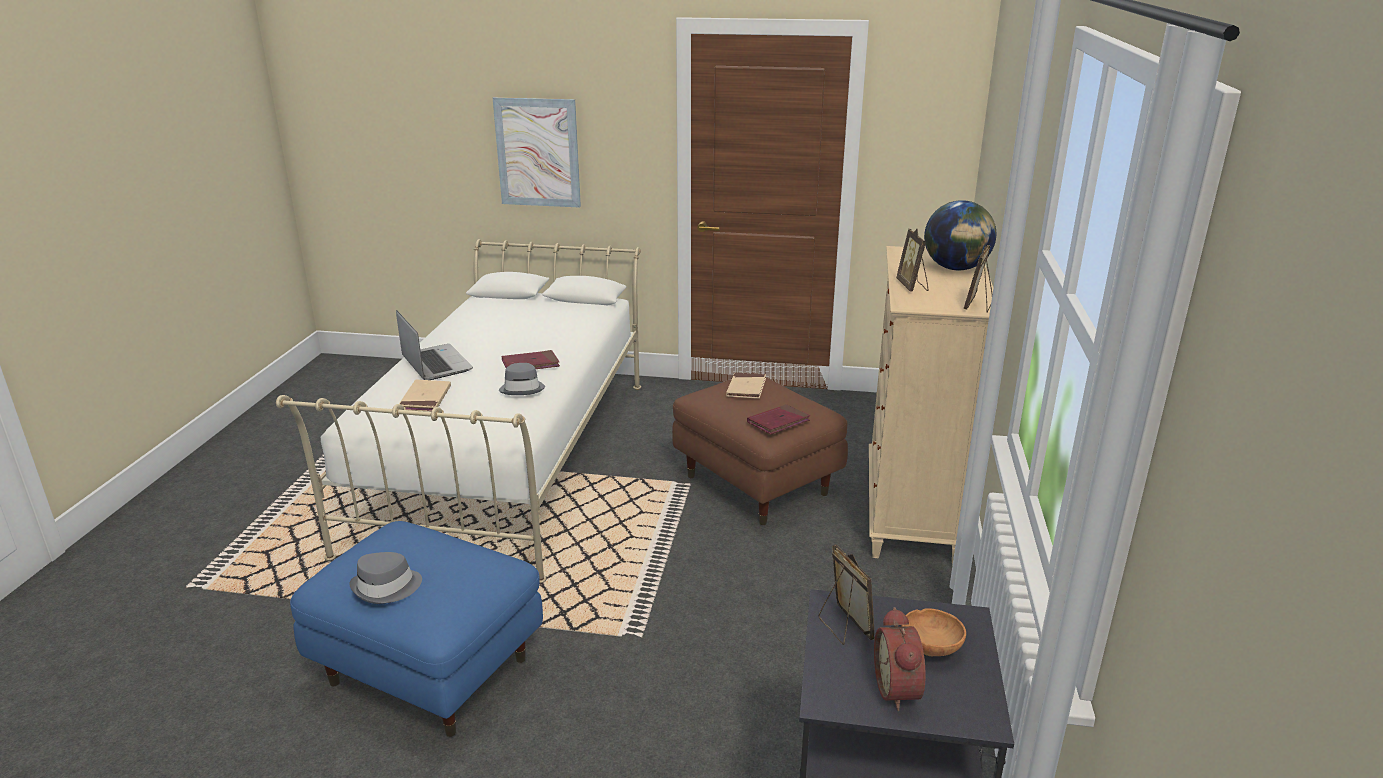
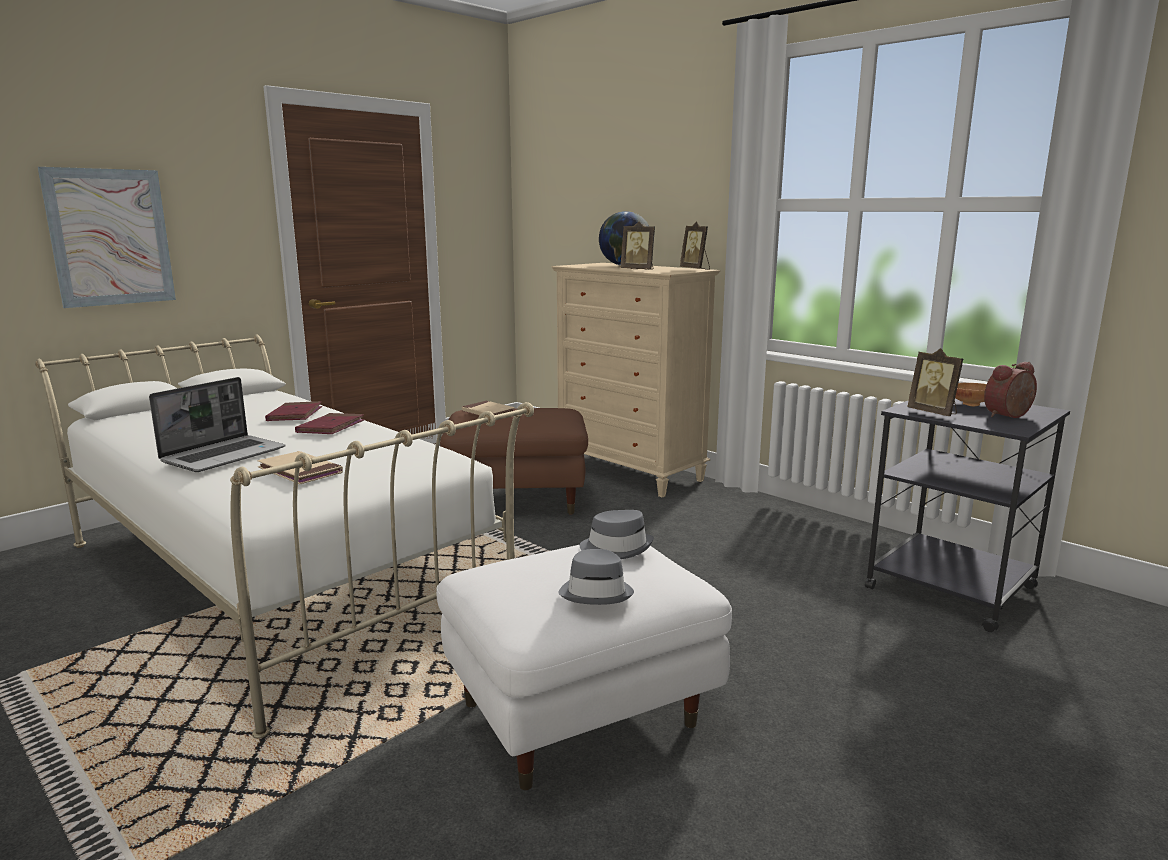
camera: 55 degrees left, 10 degrees down
(431, 673) = (582, 714): blue ottoman -> white ottoman
(435, 364) = (224, 455): laptop -> laptop turned 120 degrees clockwise
(522, 389) = (376, 438): grey hat -> grey hat (616, 548)
(778, 422) = (557, 417): red book -> red book (295, 415)
(843, 627) = (934, 413): picture frame -> picture frame turned 135 degrees counterclockwise
(900, 689) = (1009, 416): alarm clock -> alarm clock turned 120 degrees clockwise

